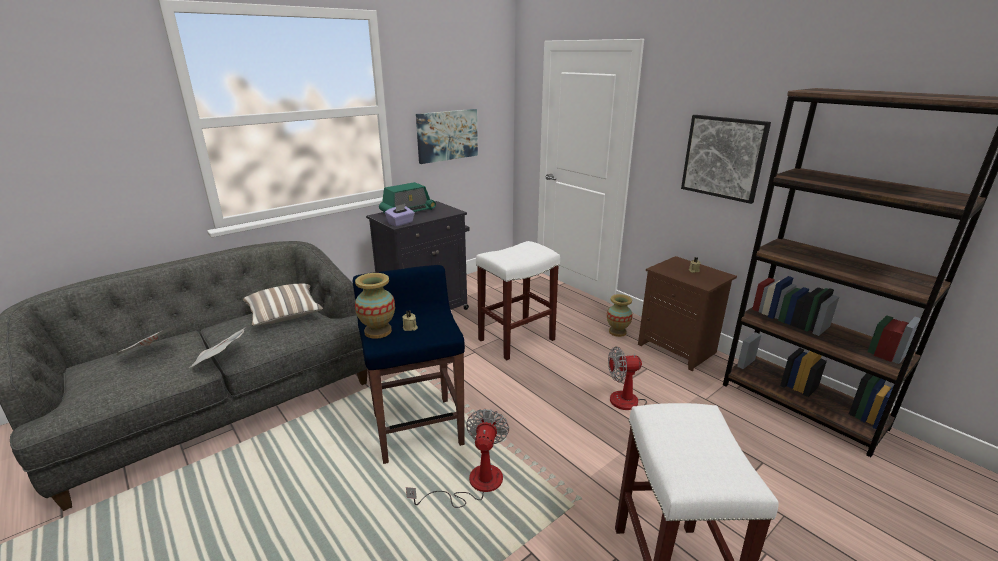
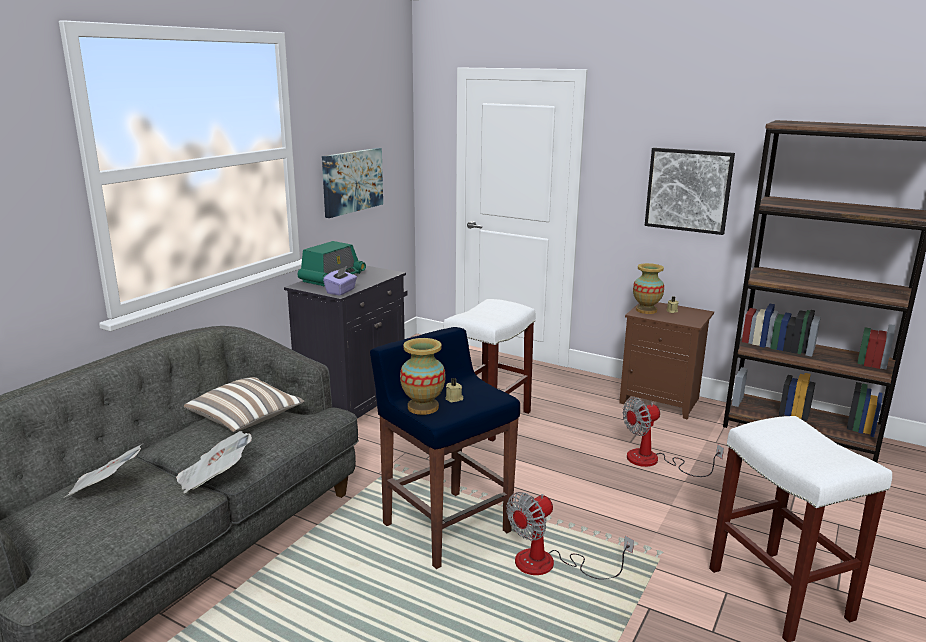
camera: 20 degrees left, 5 degrees down
(474, 484) = (549, 565): fan -> fan turned 120 degrees counterclockwise
(617, 332) = (590, 394): vase -> vase (646, 310)

